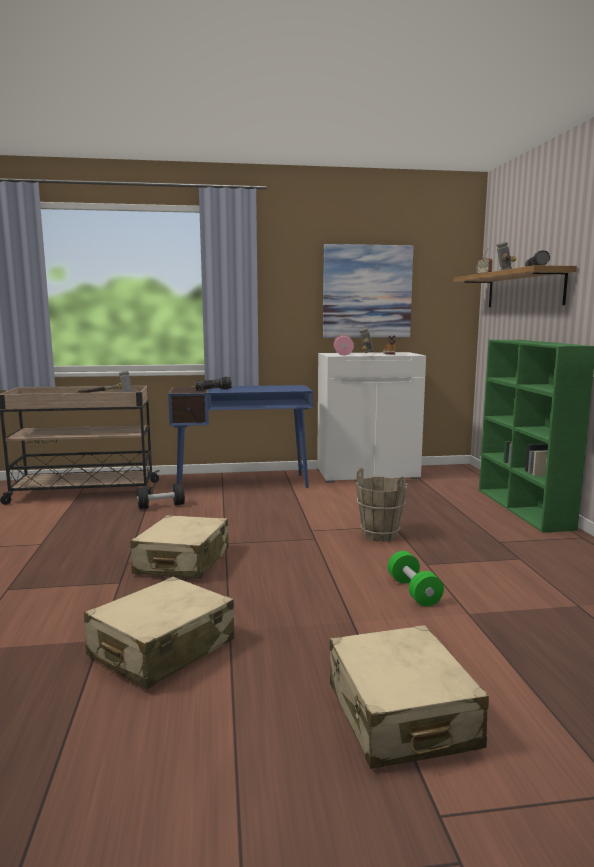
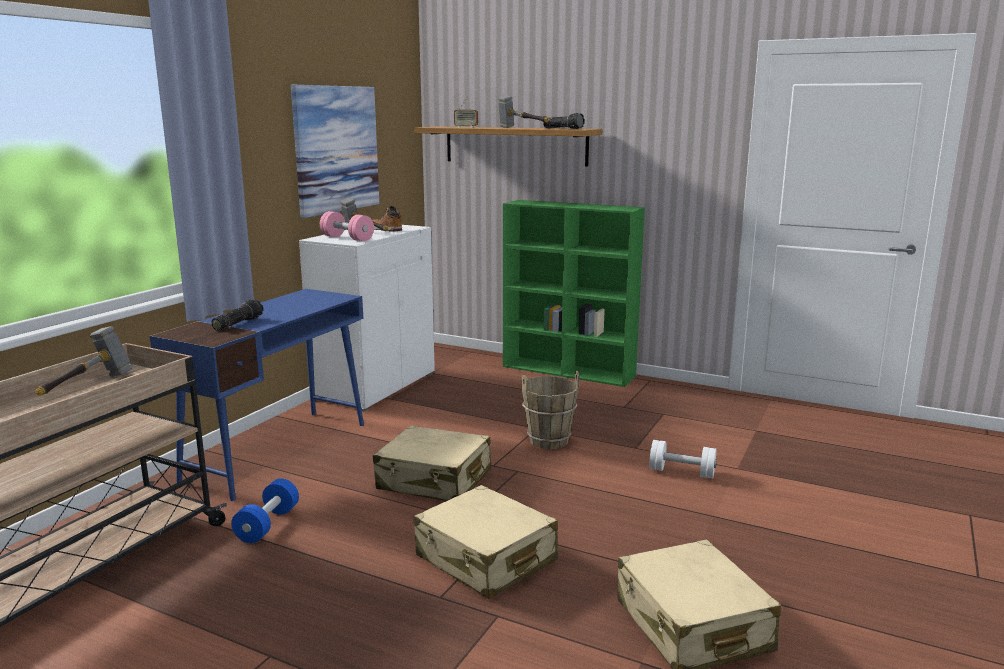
camera: 55 degrees left, 5 degrees up
(161, 506) = (267, 524): black dumbbell -> blue dumbbell
(400, 715) = (865, 548): beige suitcase -> beige suitcase (434, 480)
(413, 591) = (681, 472): green dumbbell -> white dumbbell

